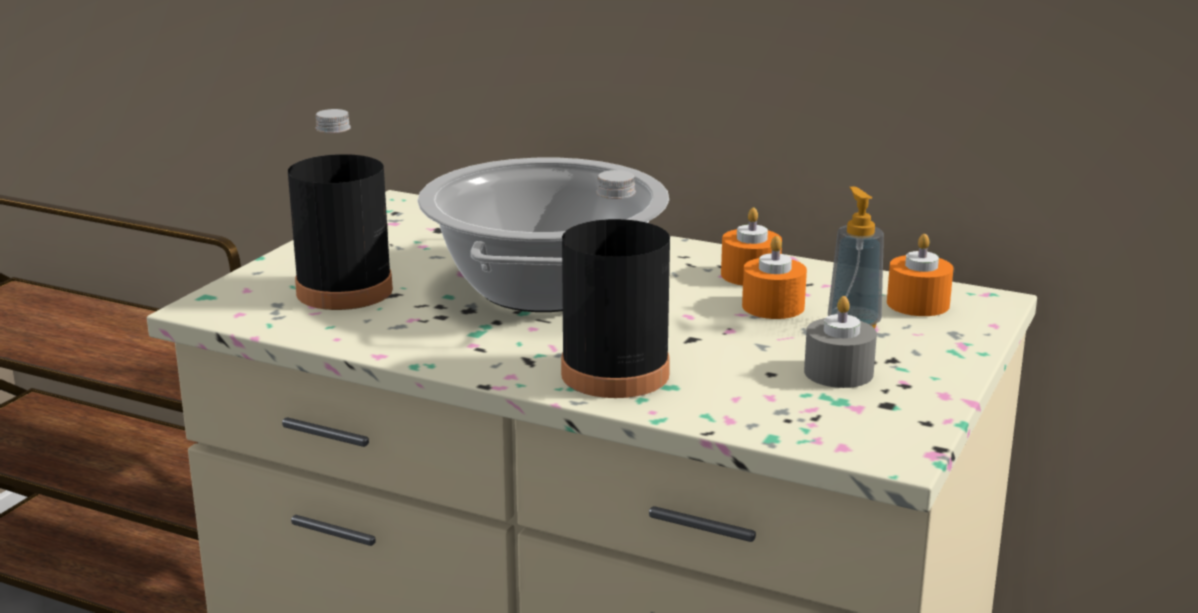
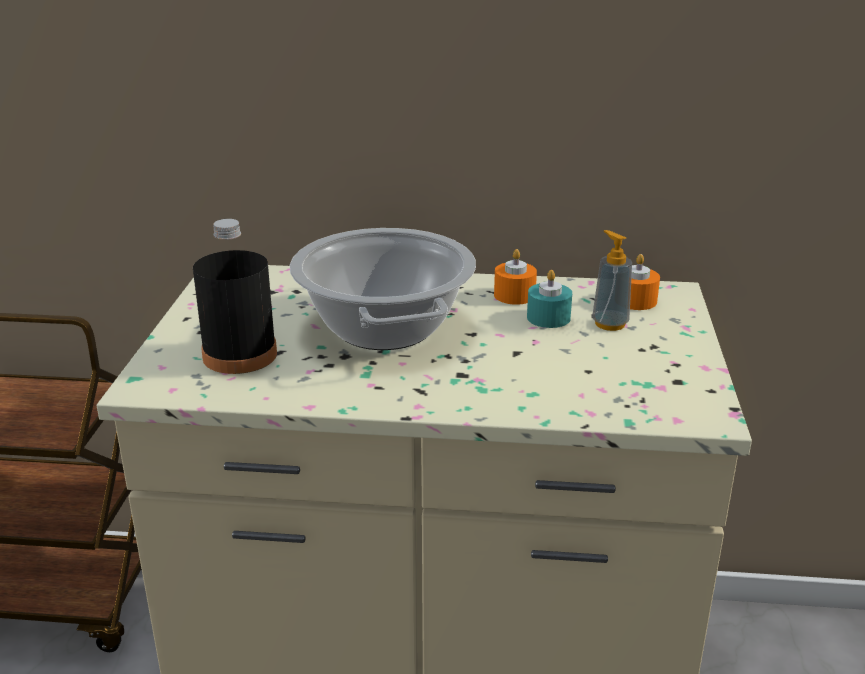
camera: 20 degrees left, 5 degrees up
(615, 374) = (488, 390): black bottle -> none
(773, 306) = (548, 317): orange candle -> turquoise candle
(838, 372) = (629, 362): grey candle -> none

